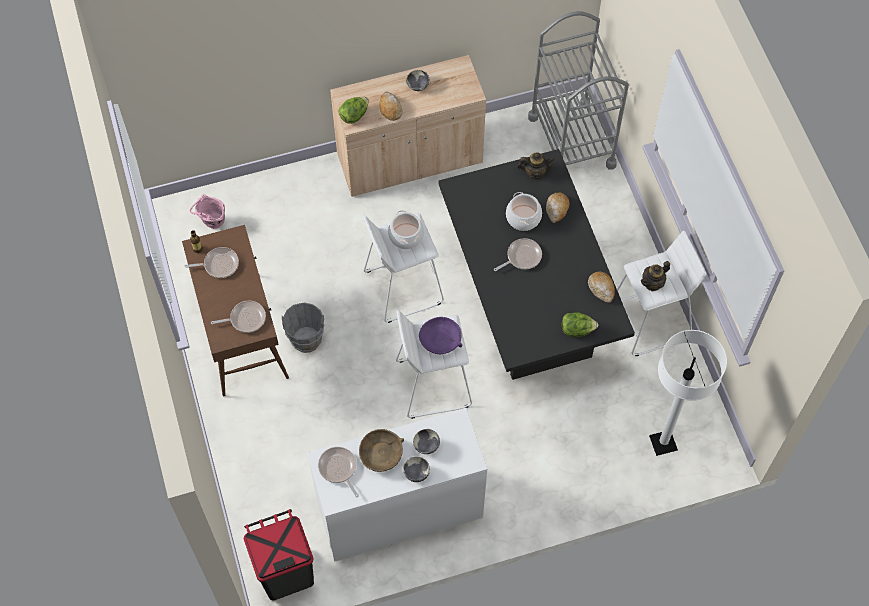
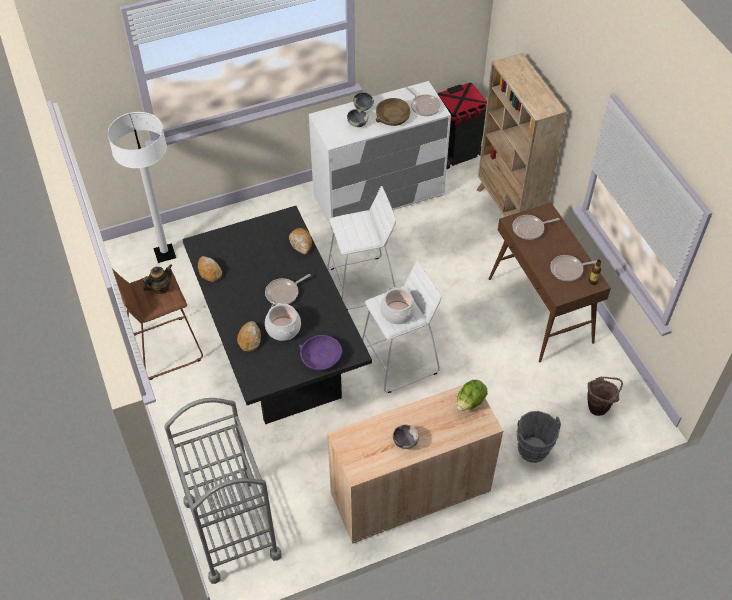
camera: 175 degrees right, 10 degrees down
(212, 224) = (599, 406): pink bucket -> brown bucket
(243, 472) = (508, 212): none -> beige bookcase
(306, 339) = (480, 310): grey bucket -> grey bucket (533, 450)
(390, 108) = (432, 413): bread -> bread (301, 243)
(440, 339) = (355, 230): purple bowl -> purple bowl (321, 357)
(534, 172) = (272, 374): teapot -> none
(577, 329) = (233, 237): lettuce -> none
(649, 321) = (165, 347): white stool -> brown stool

